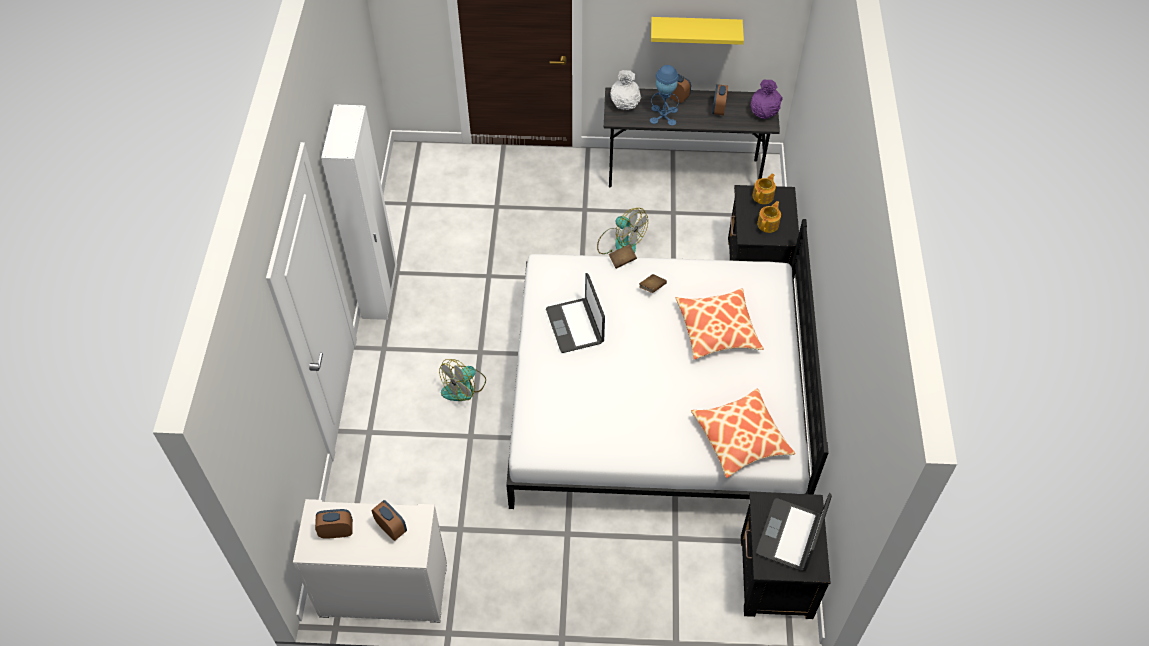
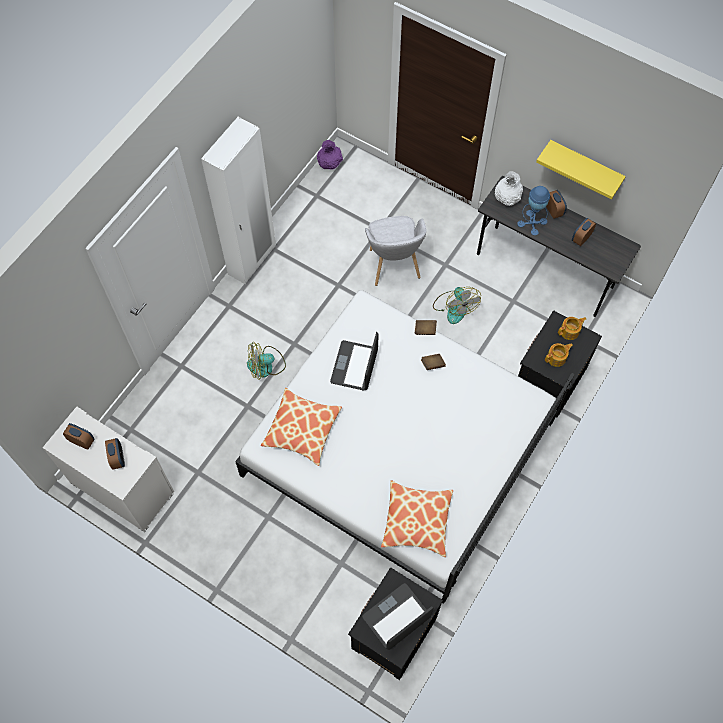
camera: 30 degrees right, 10 degrees up
(533, 233) = (393, 266): none -> grey armchair
(717, 329) = (459, 425): pillow -> pillow (302, 429)
(764, 112) = (617, 258): purple vase -> purple vase (330, 163)

